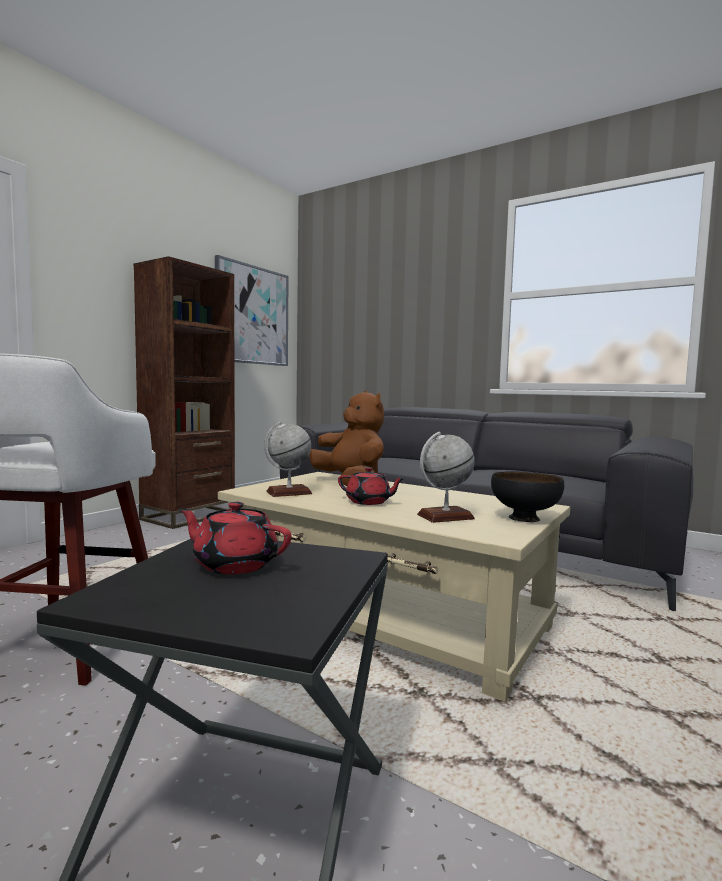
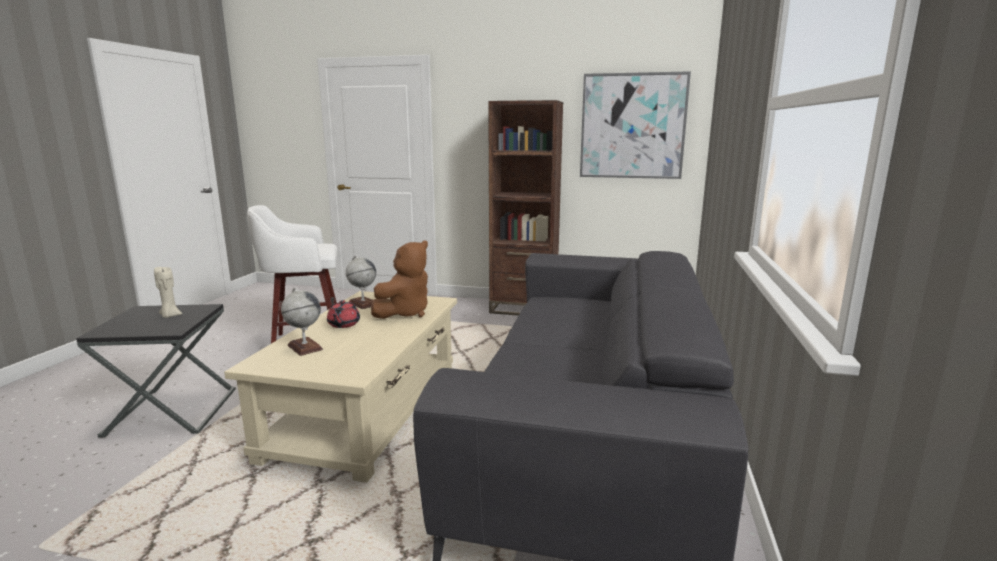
camera: 70 degrees right, 10 degrees up
(234, 564) = (170, 316): red teapot -> beige candle
(524, 518) = (305, 370): black bowl -> none

